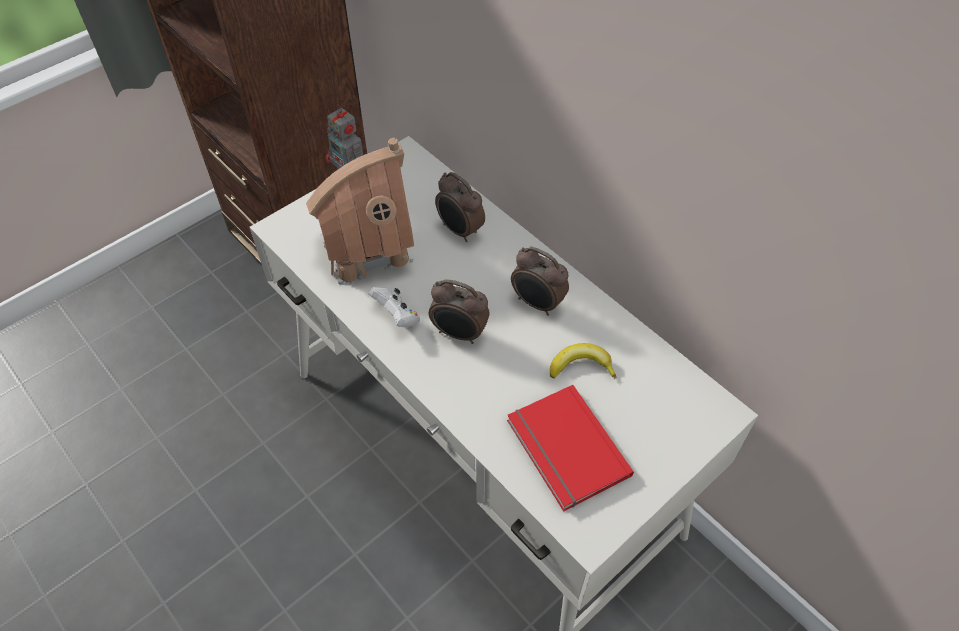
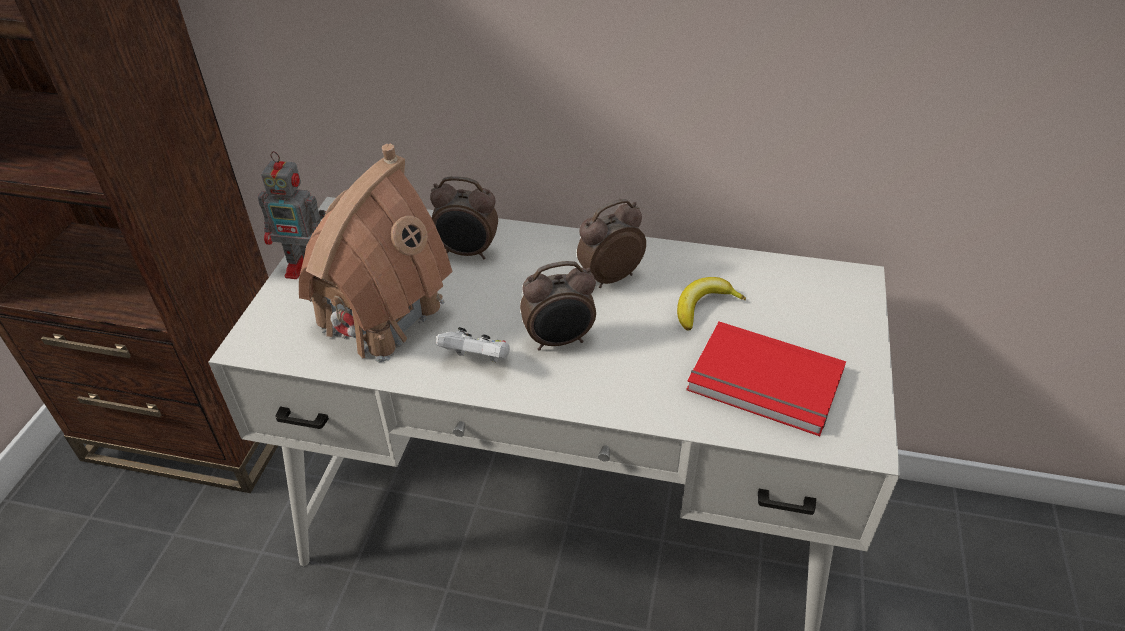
camera: 35 degrees left, 10 degrees down
(537, 303) = (609, 277): alarm clock -> alarm clock turned 150 degrees clockwise

